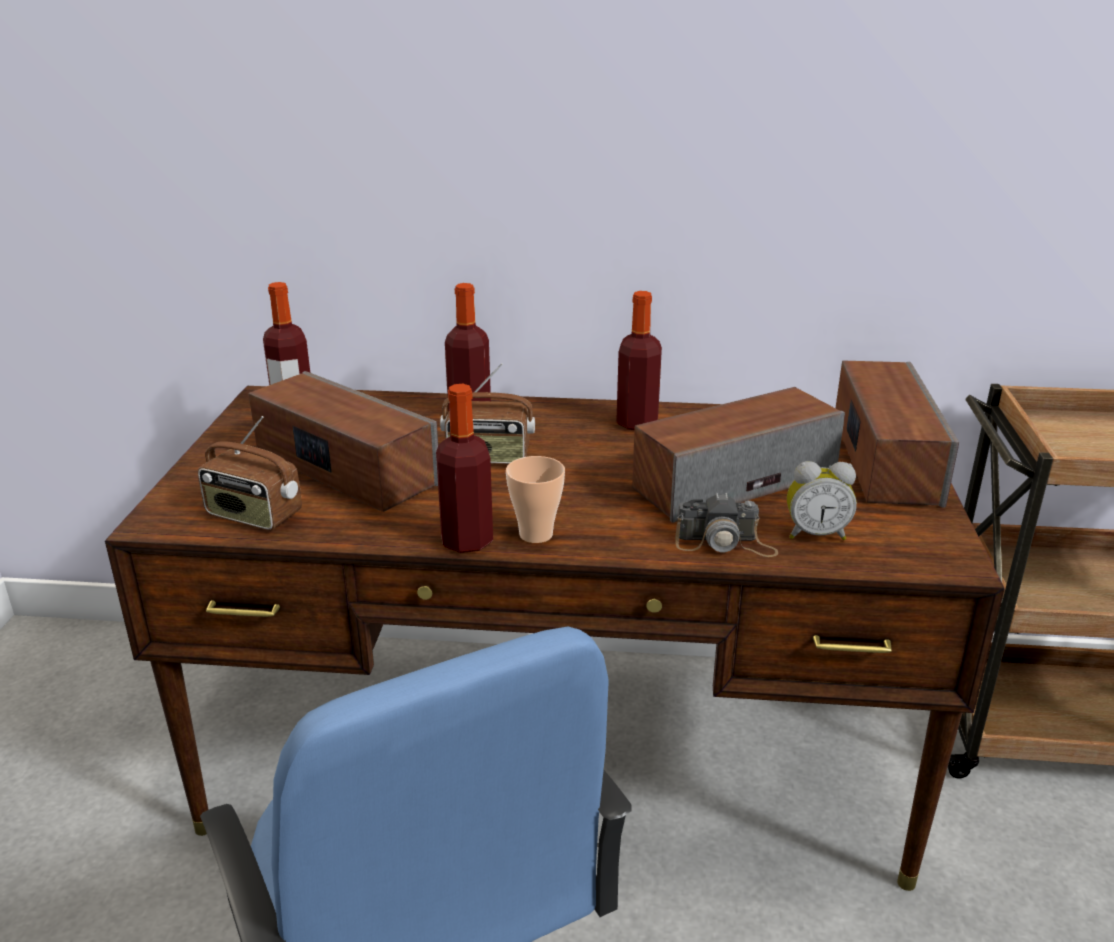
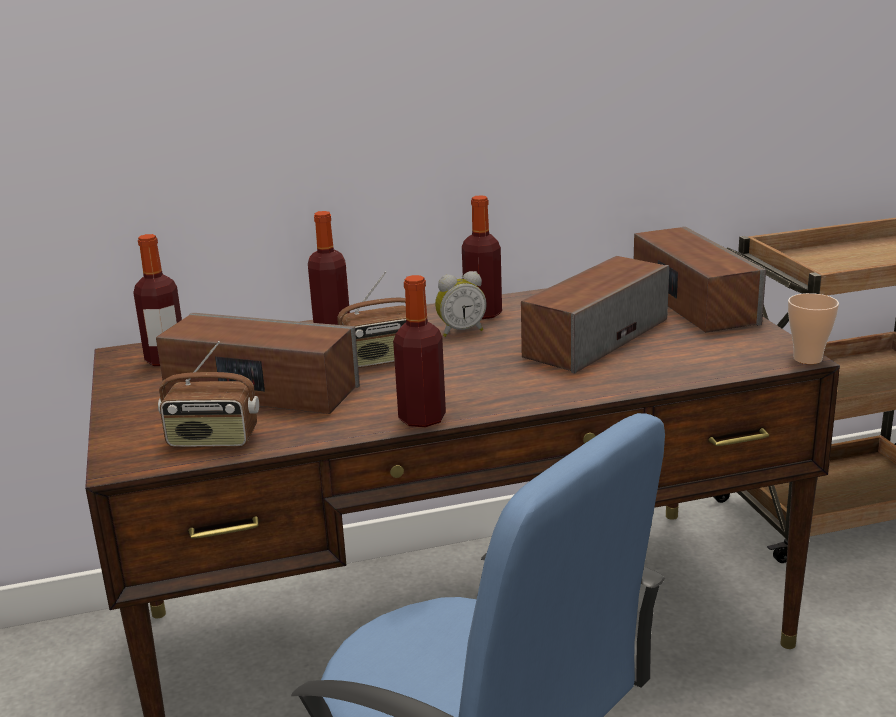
camera: 20 degrees left, 5 degrees down
(536, 534) = (474, 403): cup -> cup (807, 359)
(725, 543) = (626, 378): camera -> none
(815, 534) = (686, 359): alarm clock -> alarm clock (460, 331)

